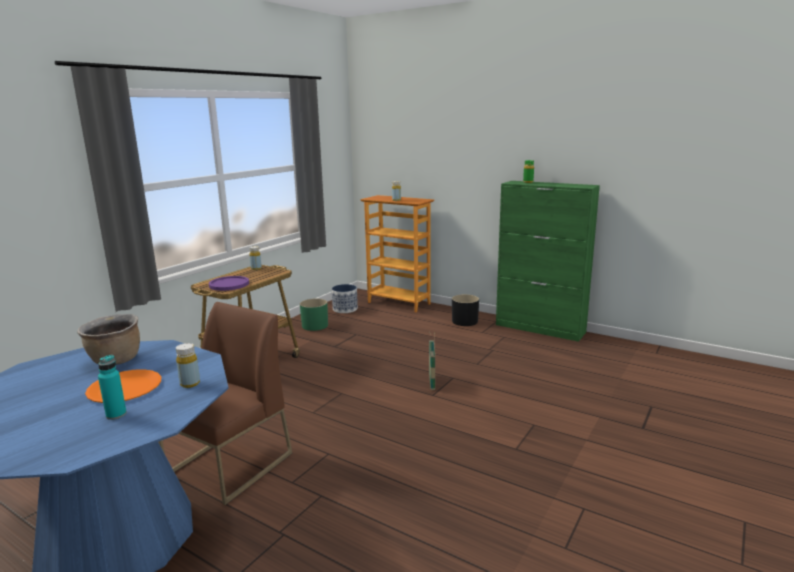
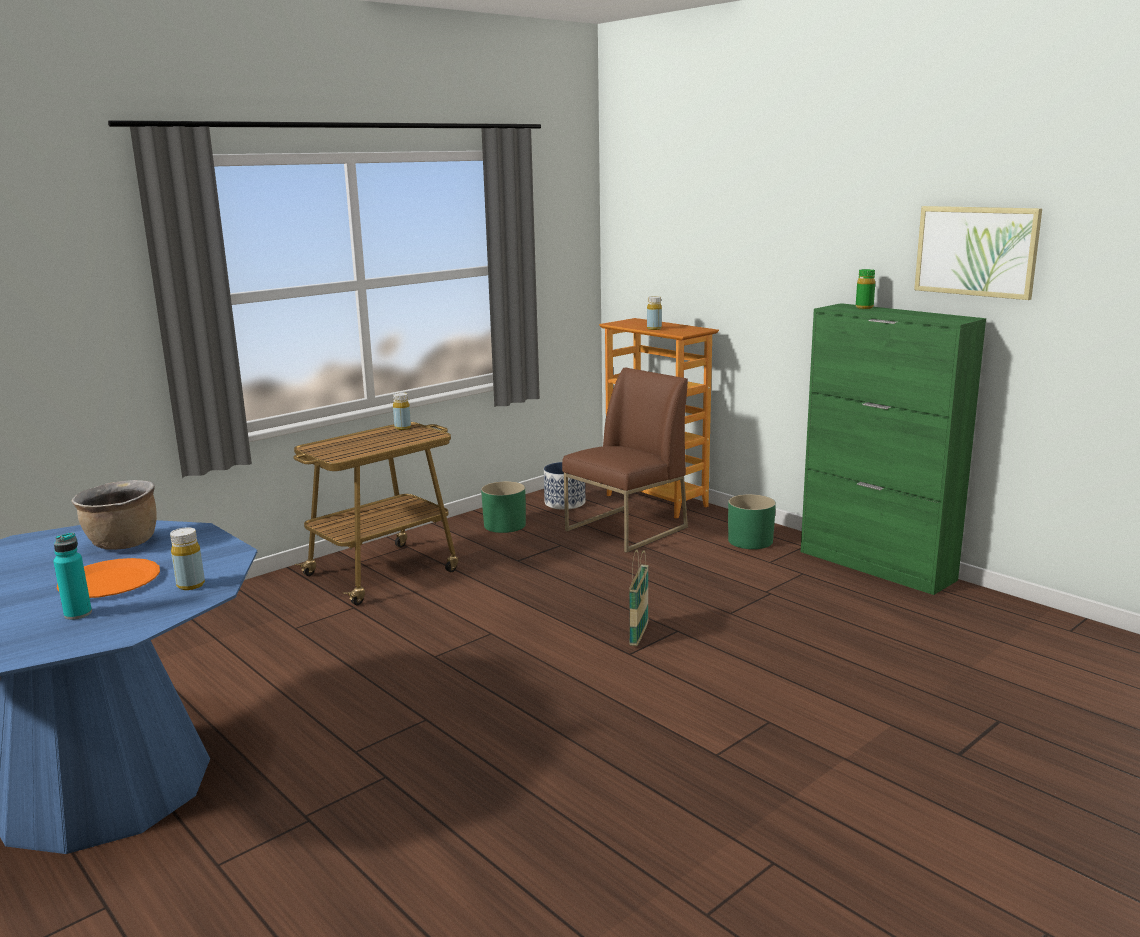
camera: 15 degrees right, 0 degrees up
(229, 284) = (347, 449): purple plate -> none
(230, 465) = (284, 715): brown chair -> brown chair (626, 529)
(465, 321) = (750, 541): black planter -> green planter
(592, 148) = (976, 251): none -> picture

